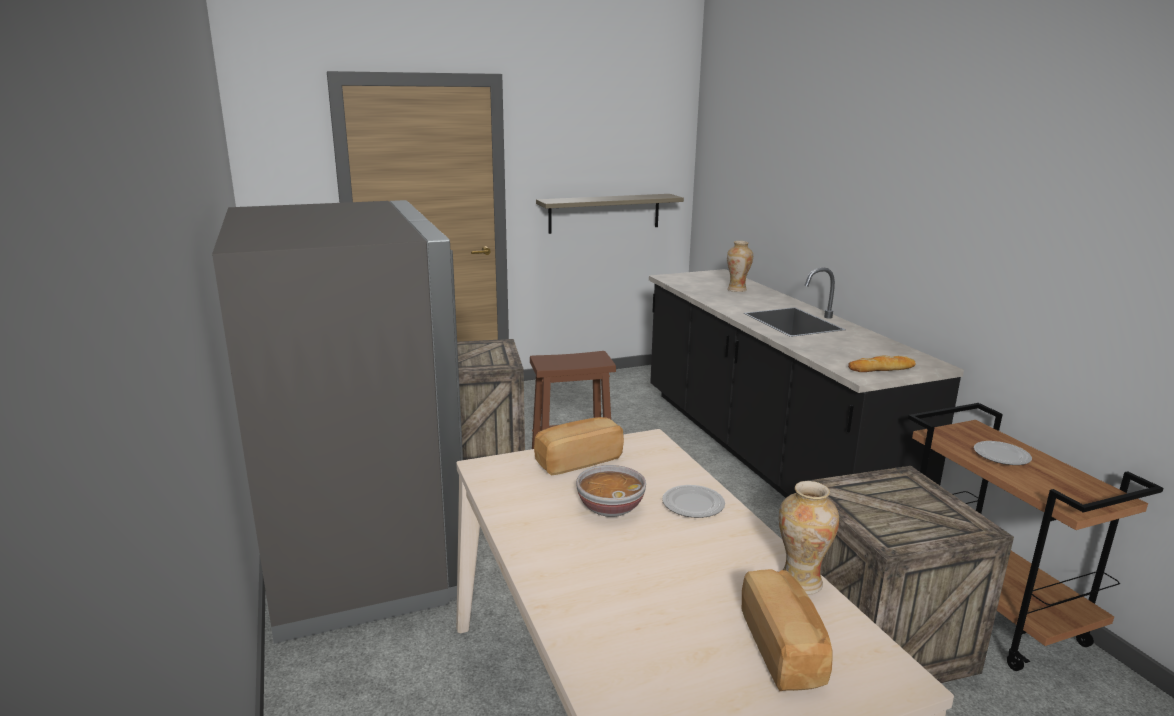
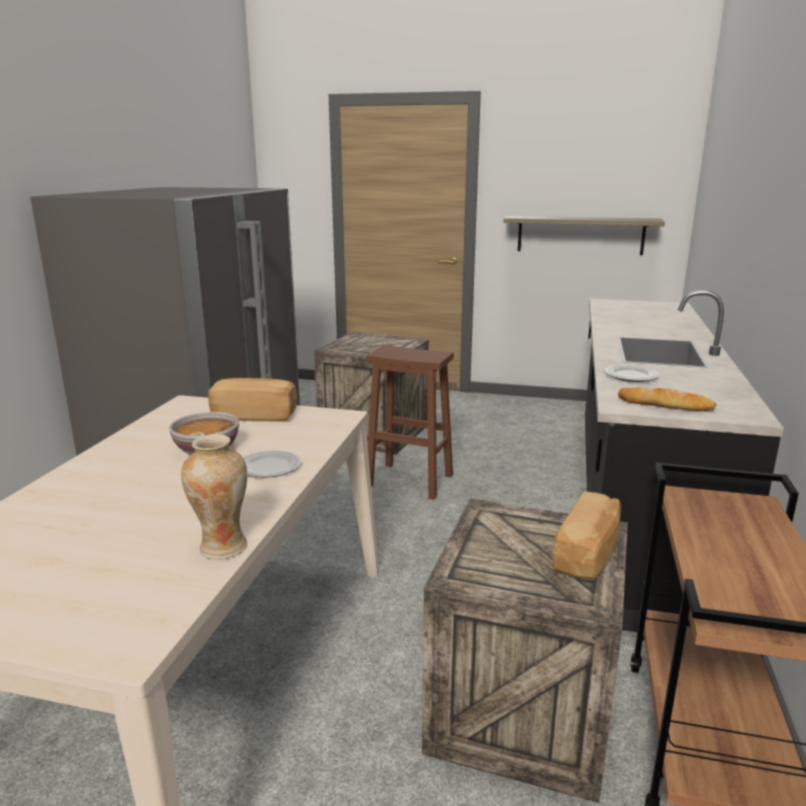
camera: 35 degrees right, 0 degrees up
(737, 290) = (658, 319): vase -> none
(783, 649) = (101, 584): bread -> bread (588, 554)
(1001, 456) = (730, 538): plate -> plate (630, 376)

